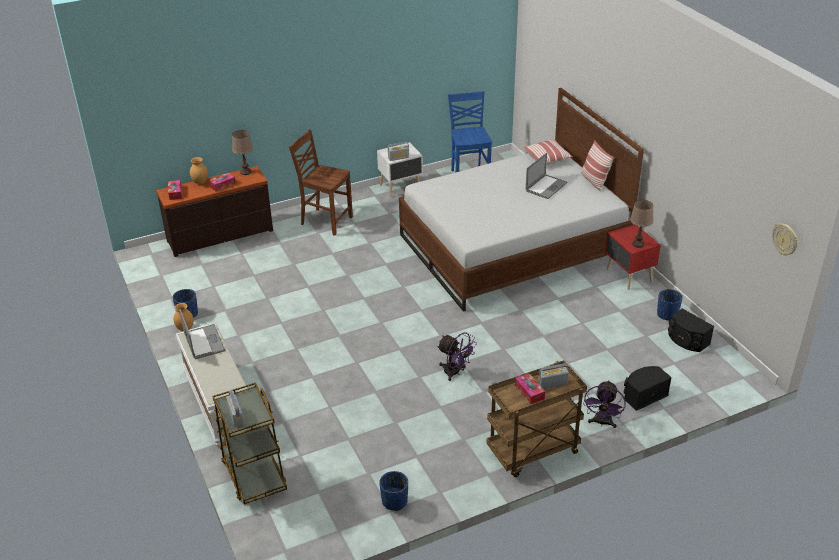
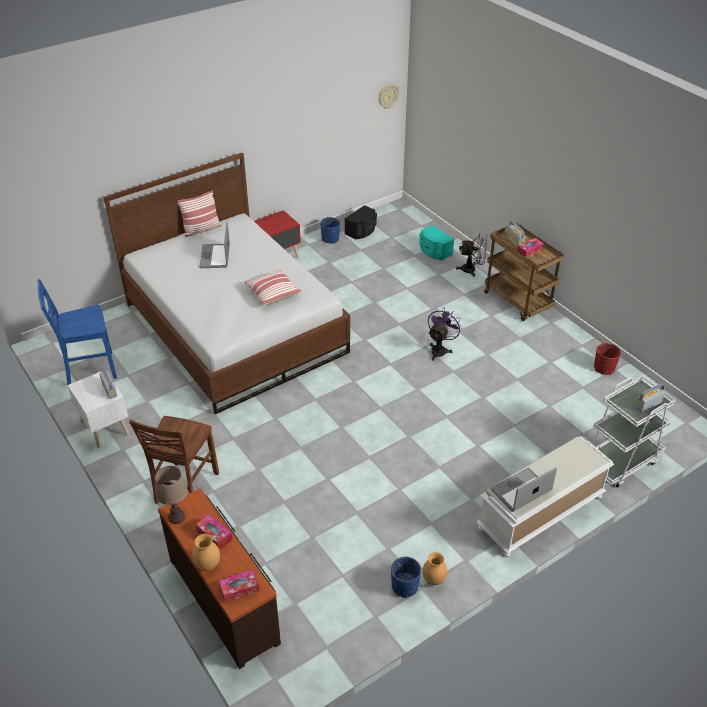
camera: 100 degrees left, 5 degrees up
(254, 474) = (620, 461): brown cart -> white cart
(394, 501) = (604, 368): blue planter -> red planter
(546, 187) = (215, 256): laptop -> laptop turned 120 degrees counterclockwise
(547, 158) = (154, 258): pillow -> pillow (272, 293)
(602, 423) = (472, 270): purple fan -> grey fan
(638, 244) = (284, 220): brown table lamp -> none
(643, 395) = (434, 251): black speaker -> turquoise speaker

